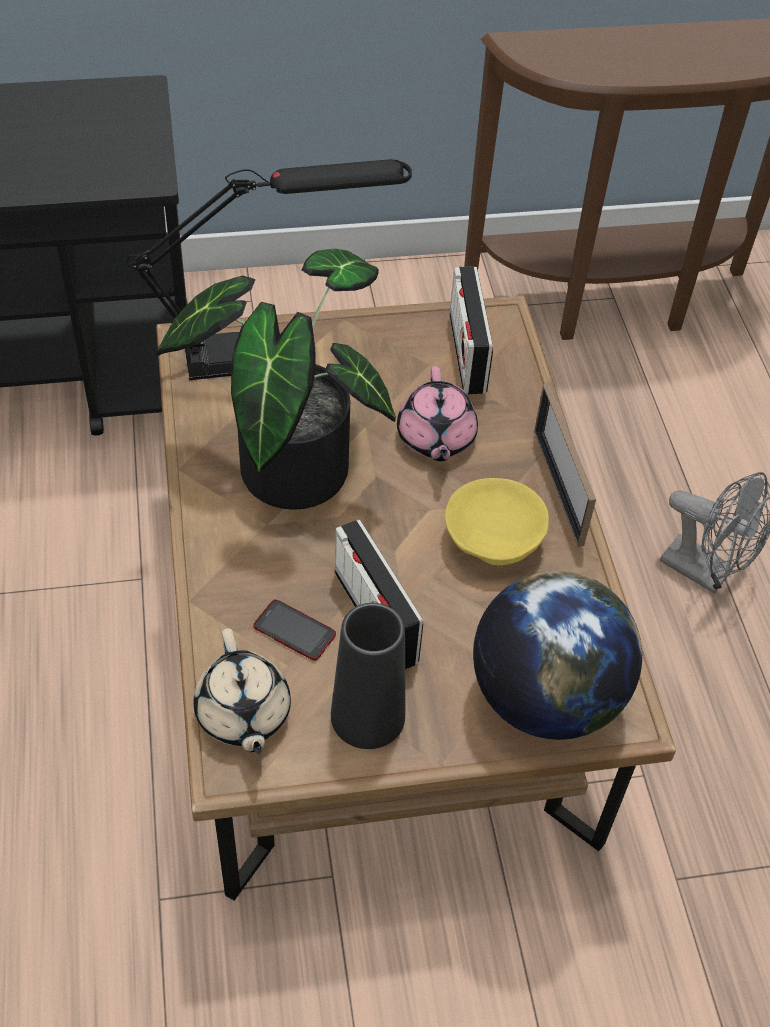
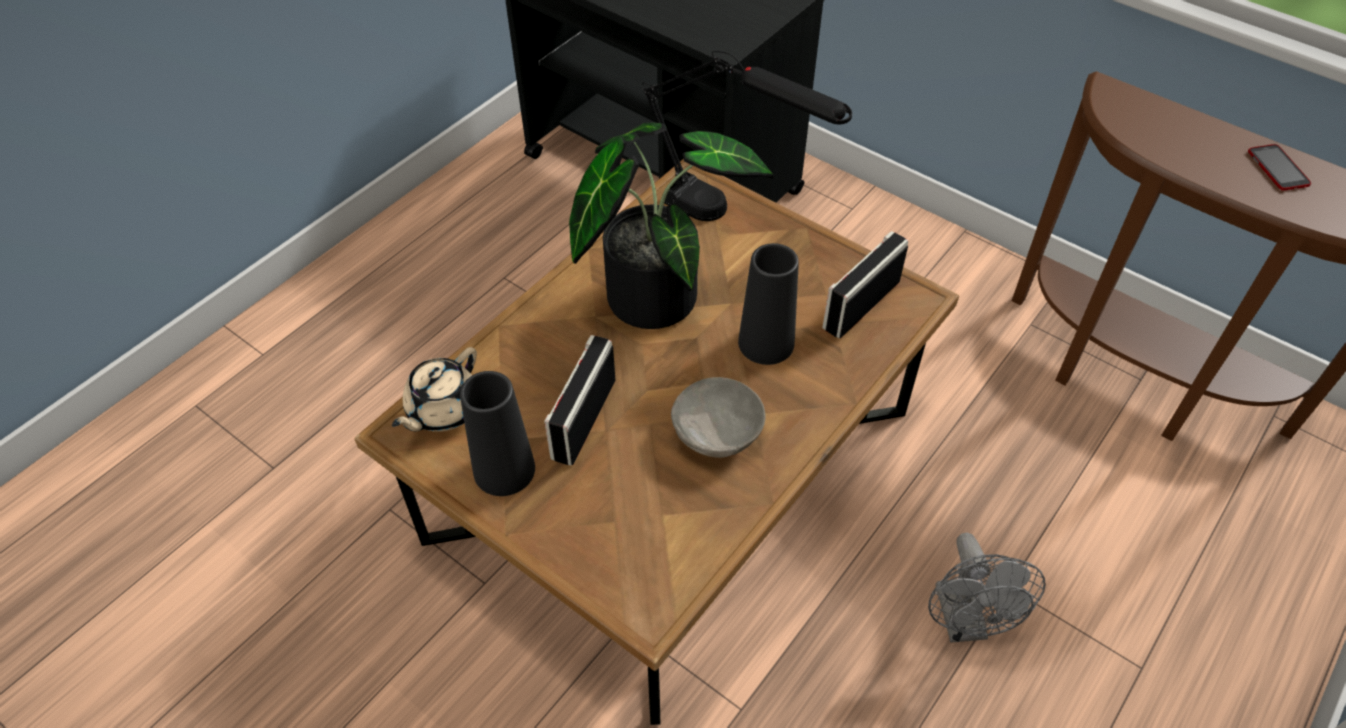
camera: 50 degrees right, 0 degrees up
(294, 631) = (529, 388): phone -> phone (1277, 168)
(435, 438) = (766, 343): pink teapot -> black vase
(494, 540) = (718, 433): yellow bowl -> grey bowl
(545, 698) = (618, 554): globe -> none
(558, 487) = (807, 435): picture frame -> none

